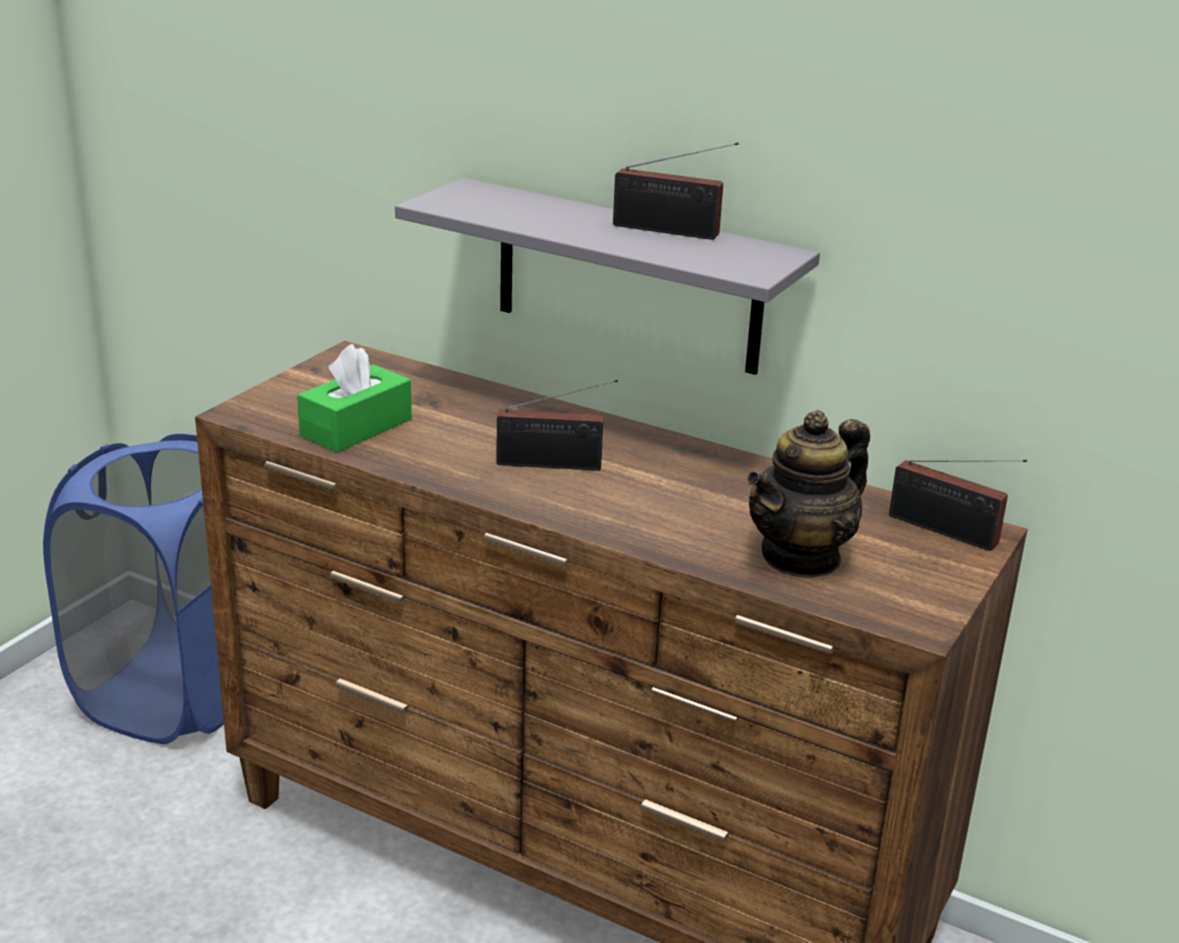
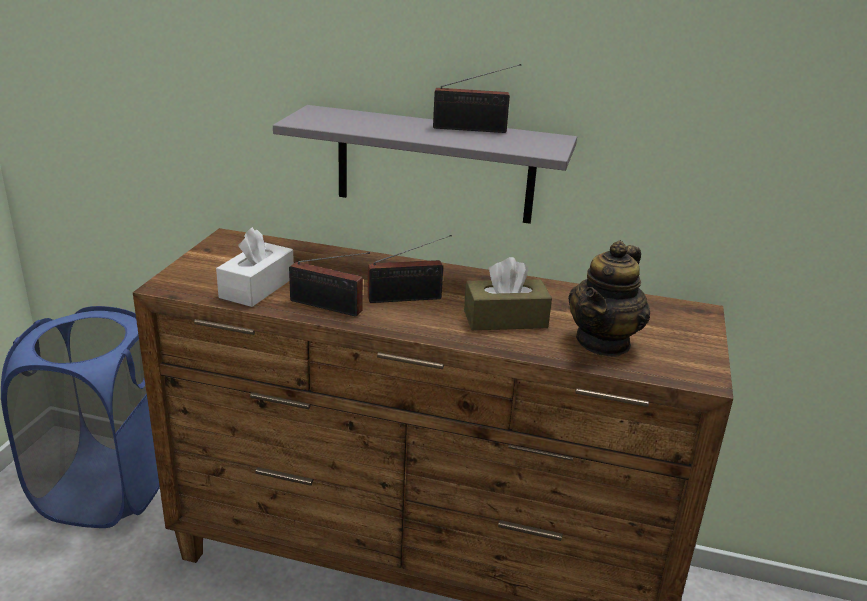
camera: 15 degrees left, 0 degrees up
(356, 427) = (257, 287): green tissue box -> white tissue box
(676, 509) = (505, 319): none -> brown tissue box
(948, 532) = (680, 314): radio -> radio (329, 307)

